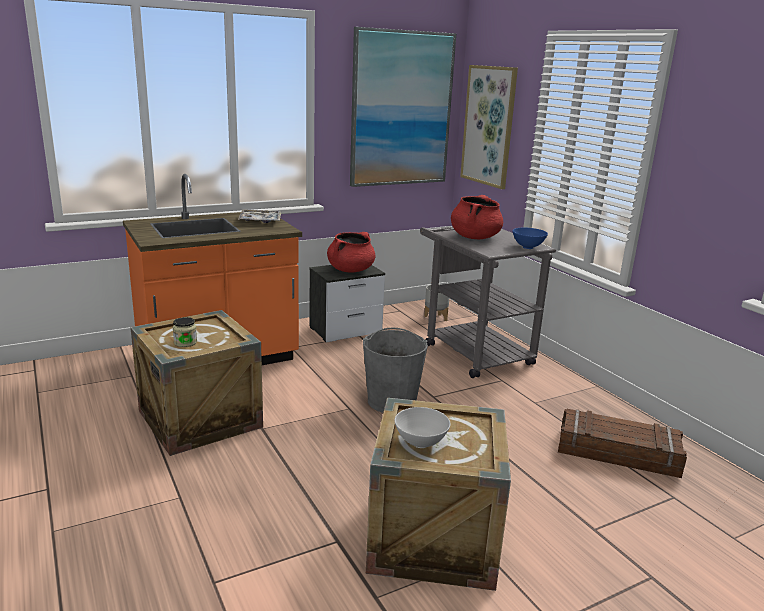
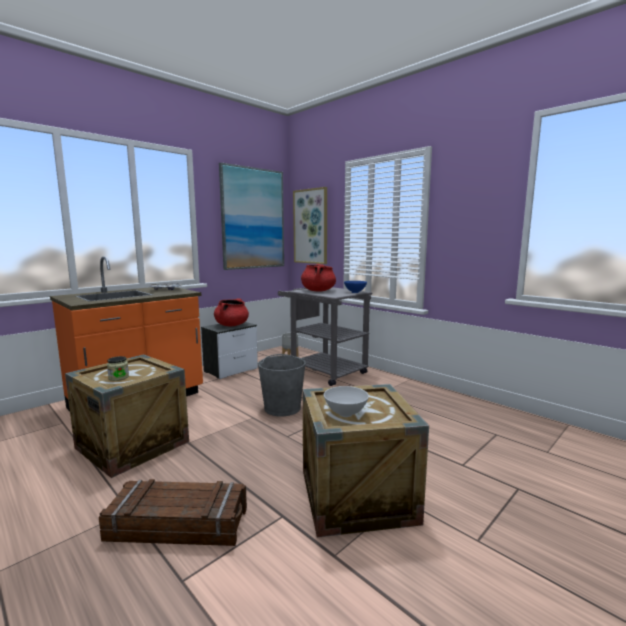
camera: 15 degrees left, 10 degrees down
(617, 452) = (446, 414): crate -> crate (178, 524)

